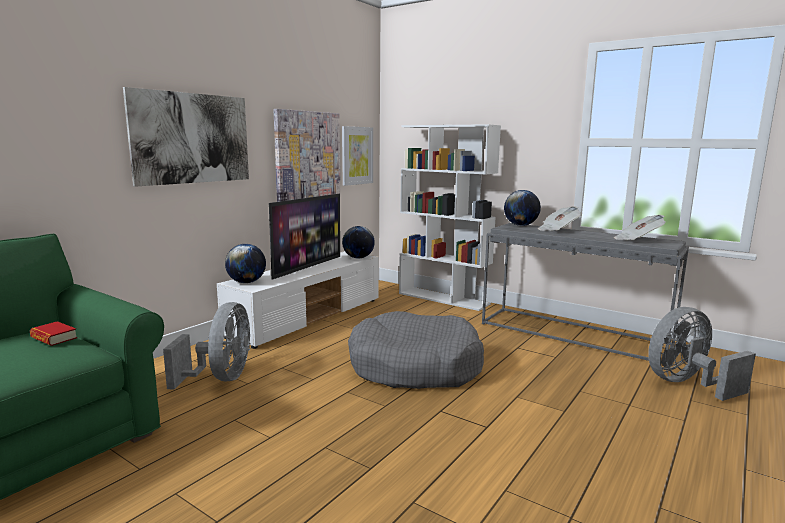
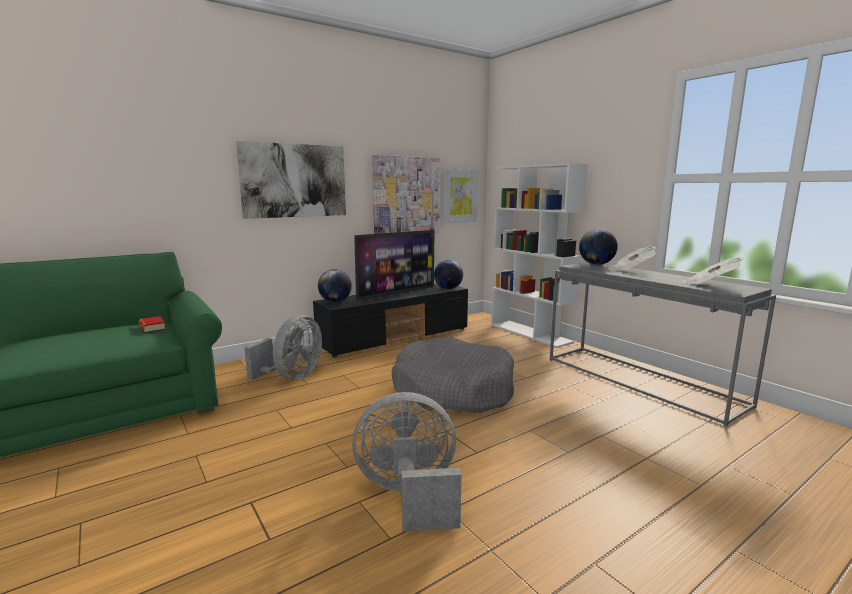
camera: 20 degrees right, 0 degrees up
(308, 317) = (396, 337): white tv stand -> black tv stand
(686, 384) = (737, 449): grey fan -> grey fan (409, 496)

